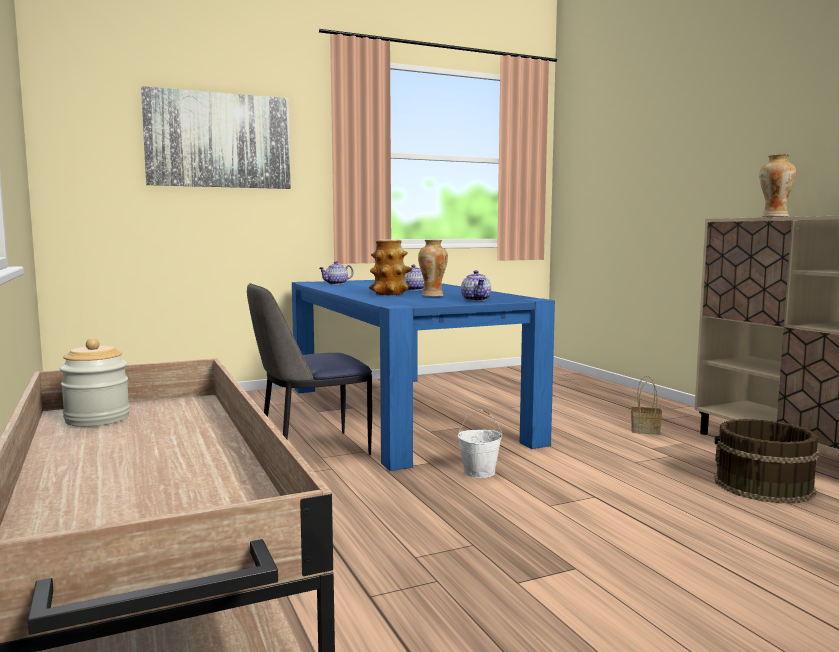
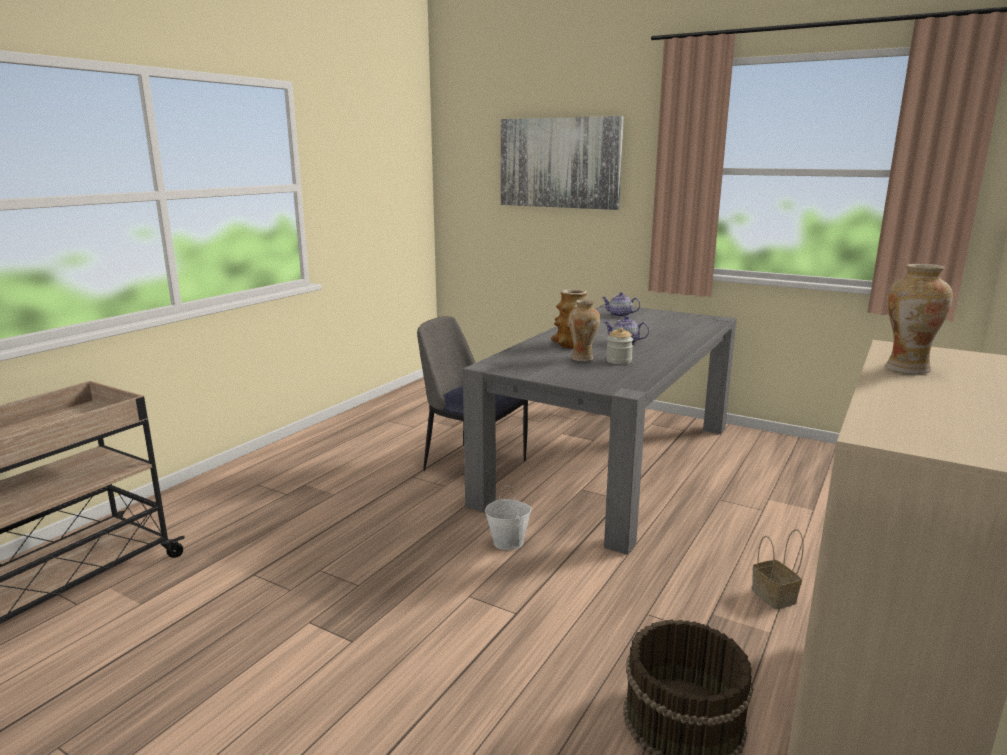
camera: 55 degrees right, 10 degrees up
(97, 419) = (76, 413): jar -> jar (618, 361)
(403, 413) = (611, 463): blue dining table -> grey dining table
(476, 300) = (579, 376): teapot -> none

